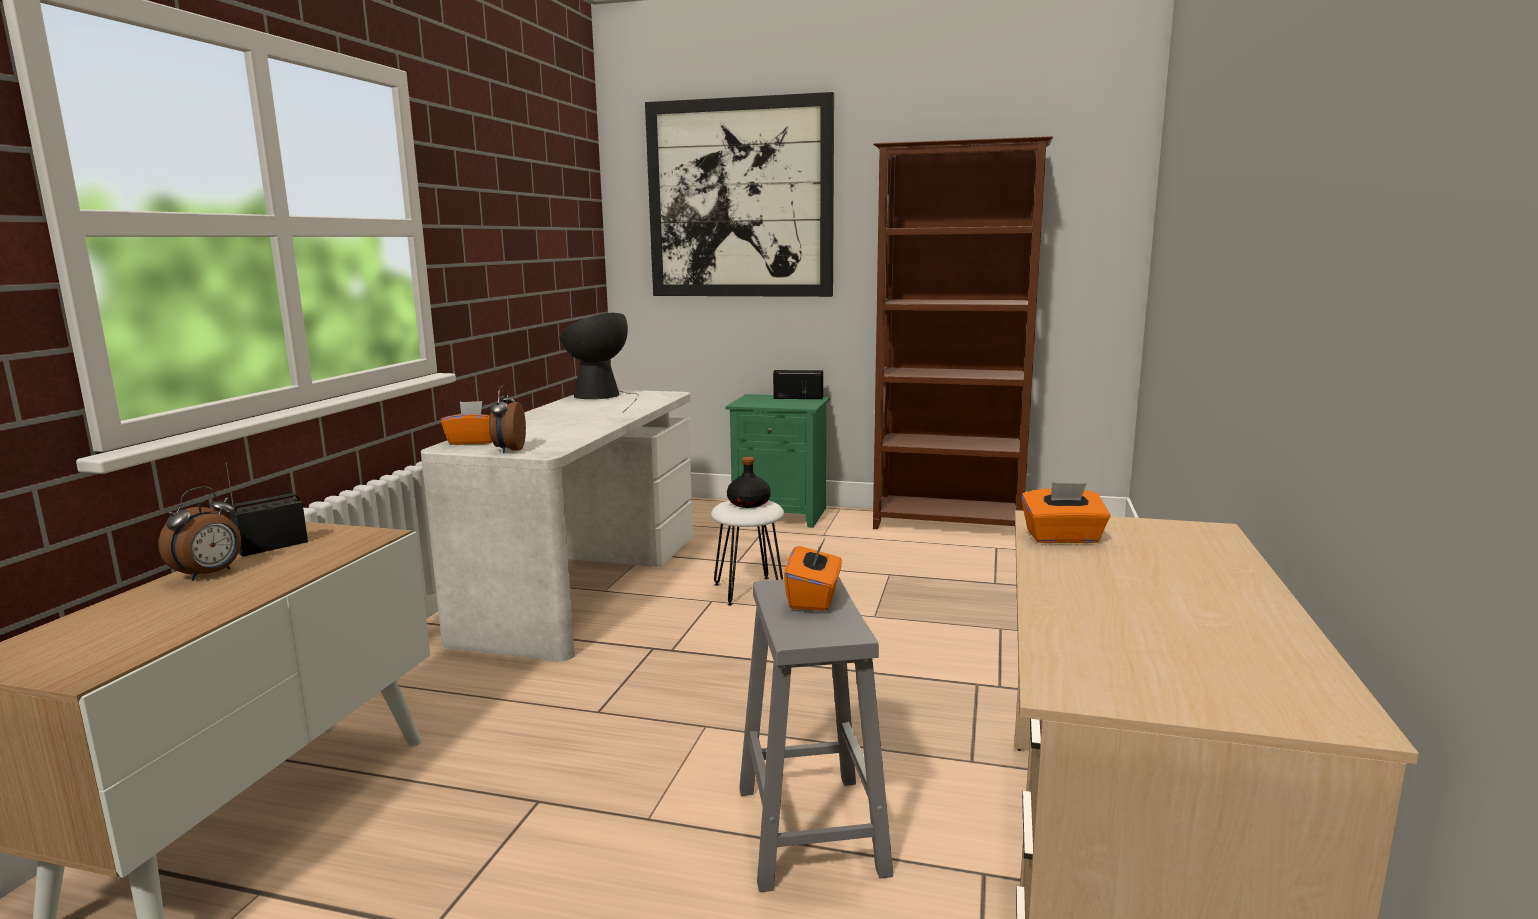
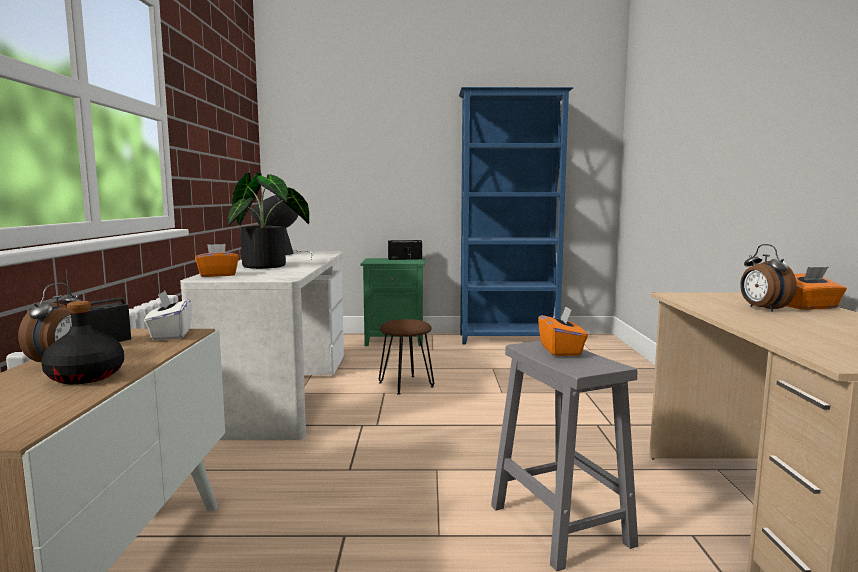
camera: 15 degrees left, 5 degrees down
(354, 538) = (170, 335): none -> white tissue box
(508, 450) = (254, 278): alarm clock -> alarm clock (762, 309)
(556, 424) = (270, 266): none -> potted plant
(740, 199) = (361, 125): picture -> none
(748, 503) = (406, 321): black bottle -> black bottle (85, 377)
(749, 591) = (406, 385): white stool -> brown stool
(949, 525) = (509, 339): brown bookcase -> blue bookcase
(1063, 538) = (704, 301): orange tissue box -> orange tissue box (809, 307)

